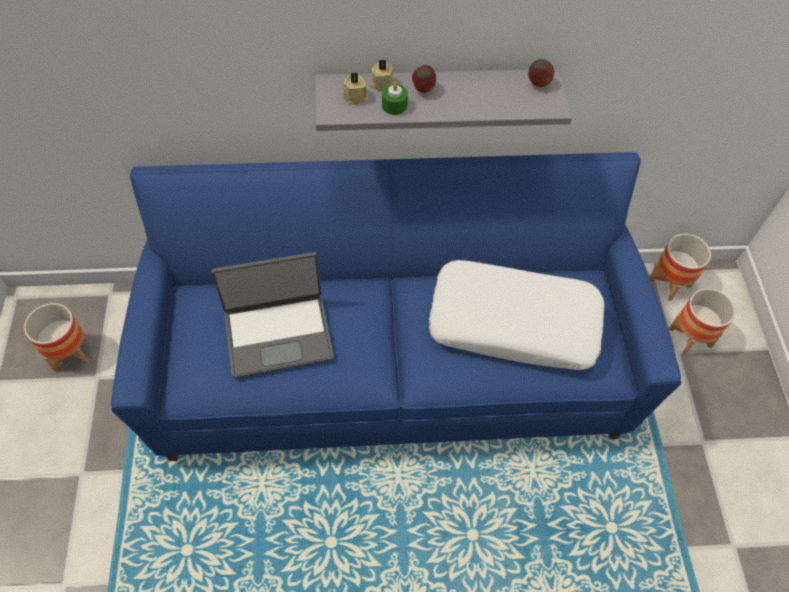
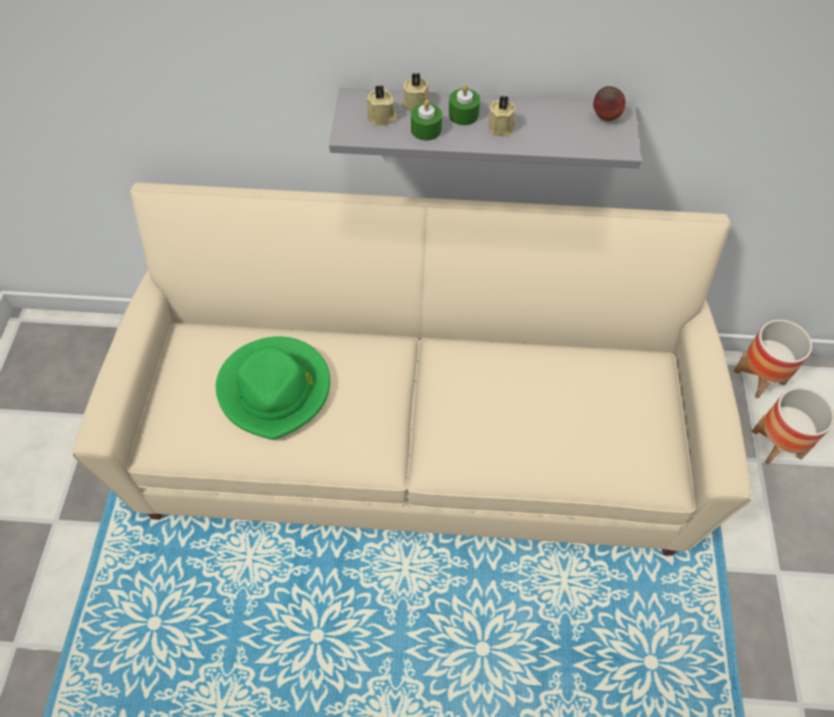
camera: 10 degrees right, 0 degrees up
(70, 353) = (65, 386): planter -> none
(278, 334) = (275, 388): laptop -> green hat
(391, 362) = (417, 435): blue sofa -> beige sofa
(423, 90) = (463, 115): apple -> green candle
(456, 98) = (502, 127): none -> beige candle
(513, 323) = (553, 405): white pillow -> none

